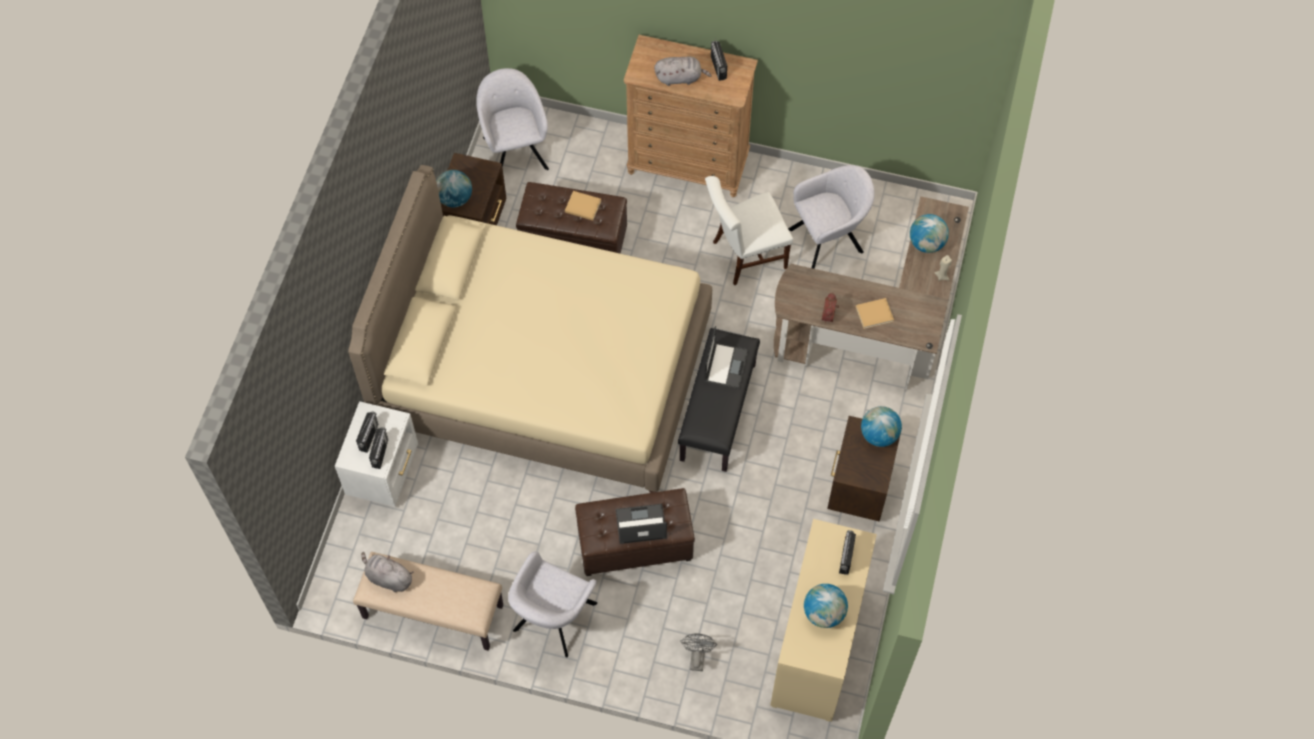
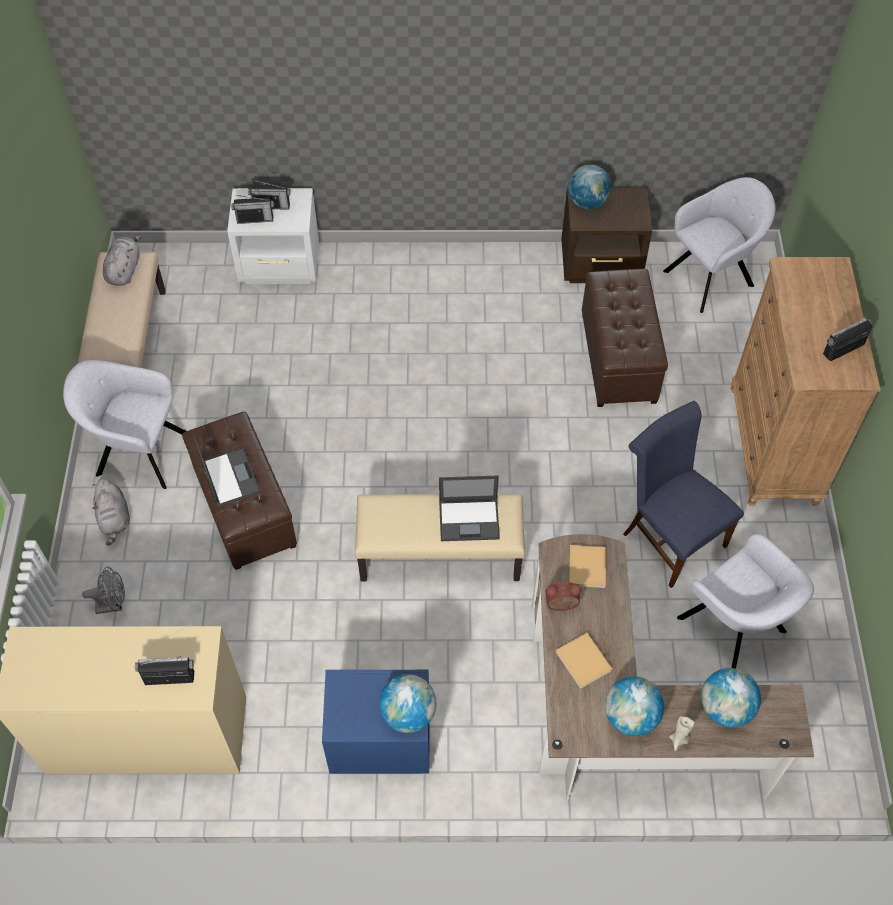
camera: 75 degrees right, 5 degrees down
(544, 370) = (440, 371): beige bed -> none
(582, 206) = (635, 323): beige book -> beige book (587, 566)
(680, 78) = (805, 312): grey plush toy -> grey plush toy (114, 518)
(717, 411) = (440, 554): black bench -> beige bench
(745, 256) = (669, 536): white chair -> blue chair
(824, 613) = (84, 667): globe -> globe (630, 716)
(858, 487) = (379, 741): brown nightstand -> blue nightstand

